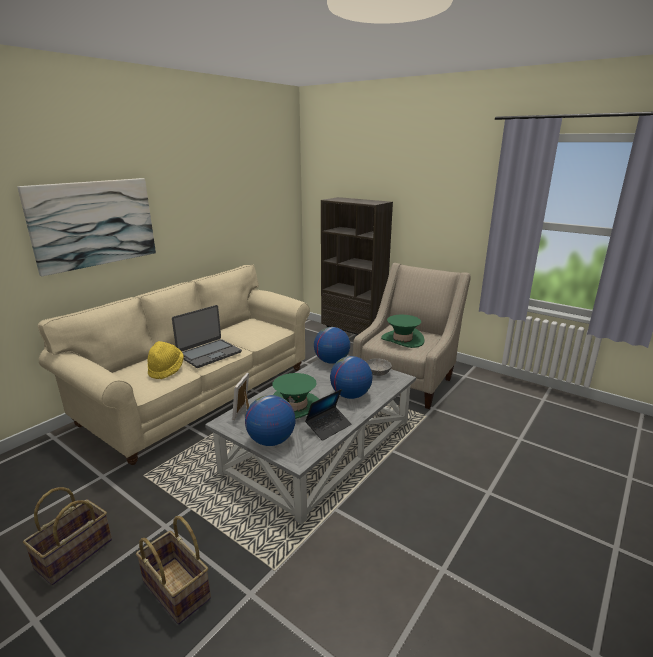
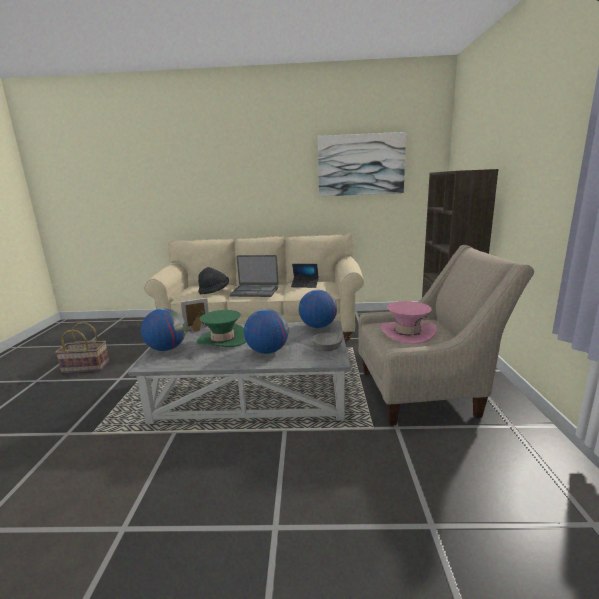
camera: 55 degrees right, 5 degrees down
(94, 223) = (221, 183): picture -> picture (361, 165)
(166, 370) = (214, 291): yellow hat -> black hat
(177, 589) = (66, 407): basket -> none
(328, 426) = (205, 359): laptop -> laptop (305, 285)
(402, 340) = (407, 333): green hat -> pink hat

